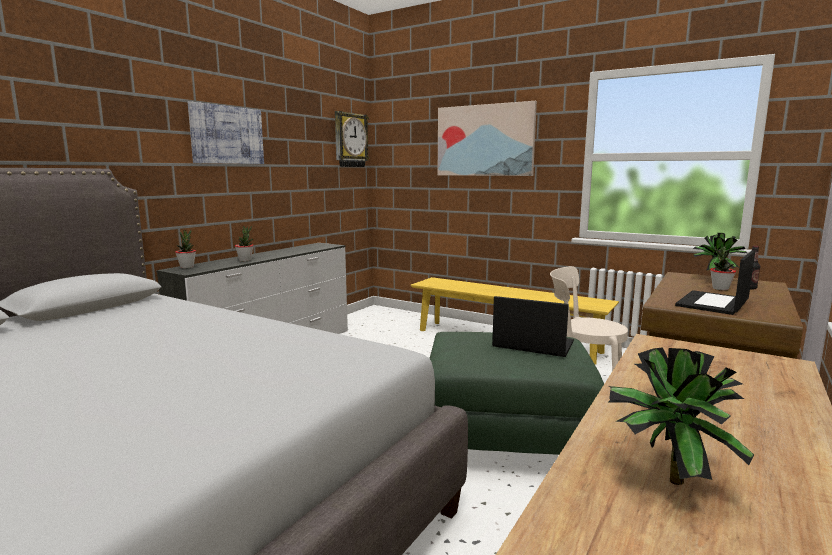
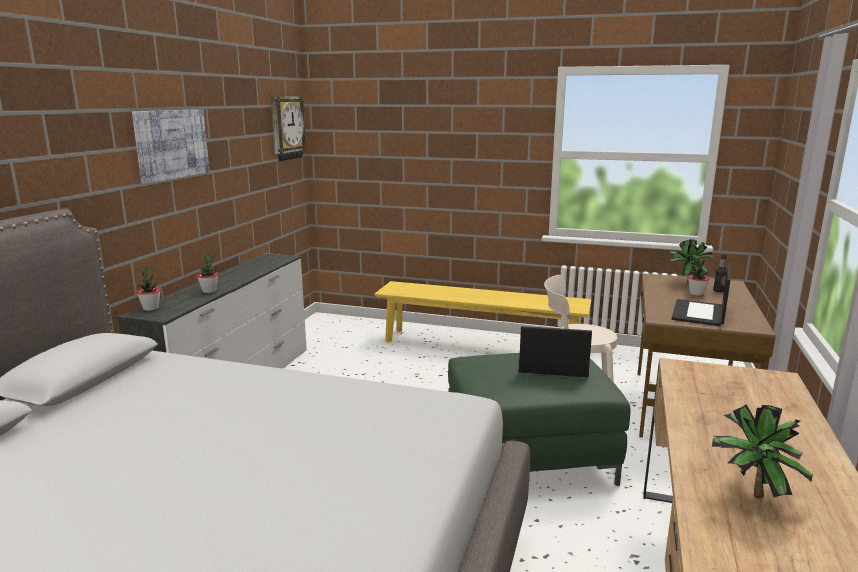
camera: 15 degrees left, 5 degrees up
(485, 140) = (445, 131): picture -> none

